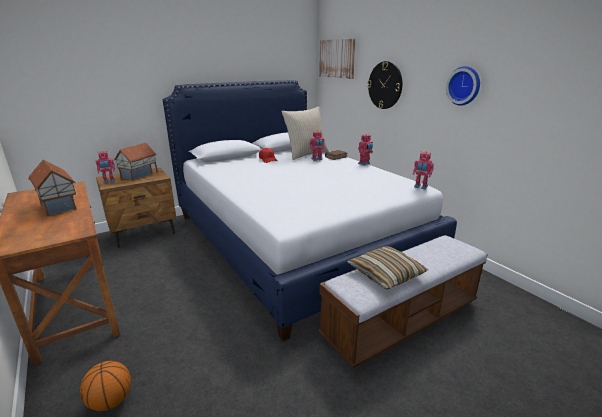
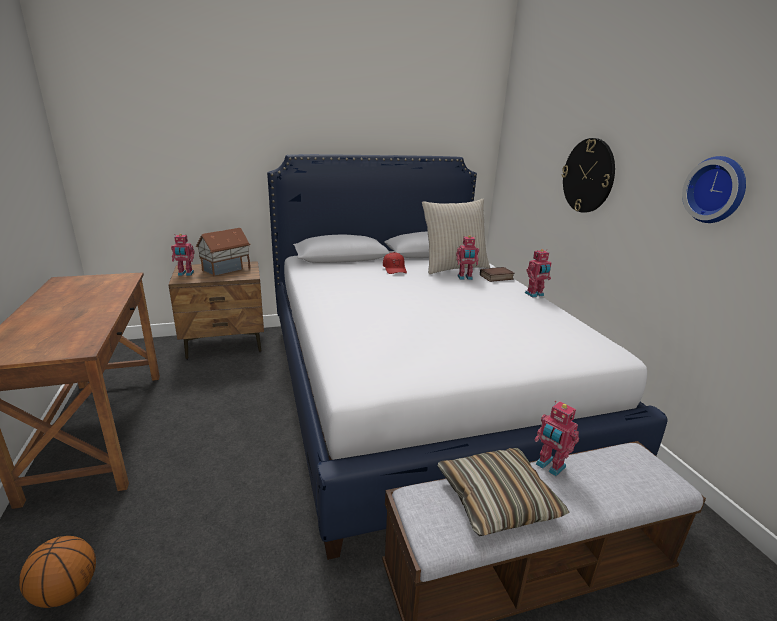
camera: 15 degrees right, 0 degrees up
(60, 205) = (90, 304): toy house -> none
(337, 58) = (525, 129): picture -> none
(420, 187) = (609, 351): toy robot -> toy robot (549, 466)

